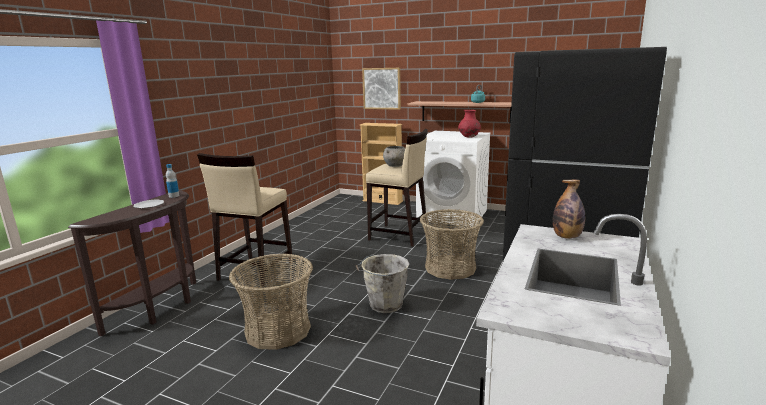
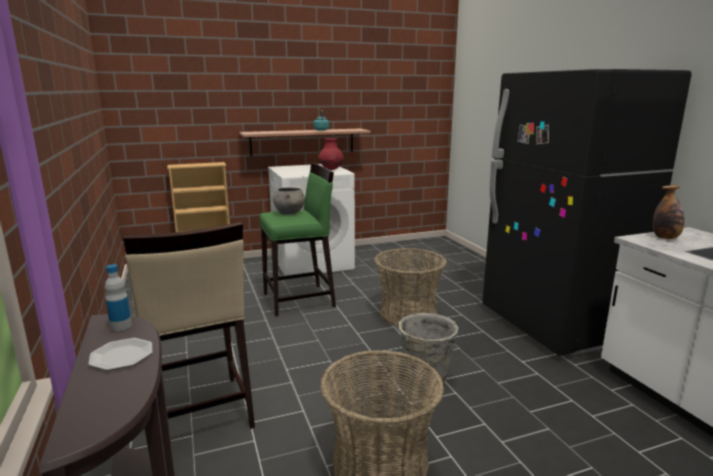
camera: 45 degrees left, 0 degrees up
(382, 88) = (188, 116): picture -> none
(399, 235) = (300, 300): beige stool -> green stool

